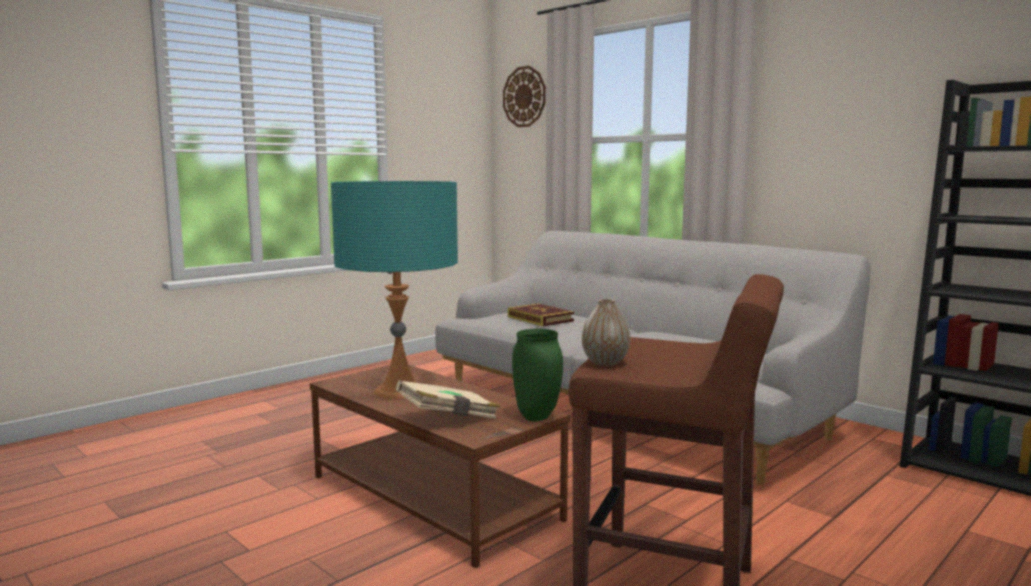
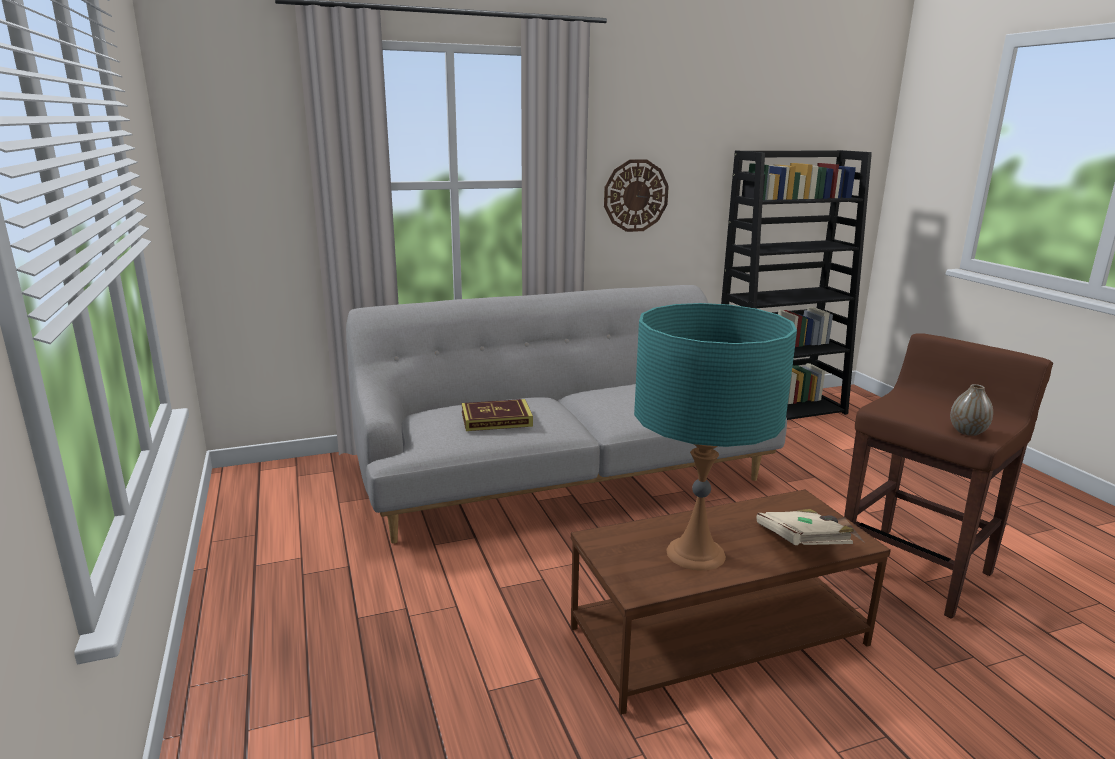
camera: 65 degrees left, 10 degrees up
(524, 97) = (237, 121): wall clock -> wall clock (635, 195)
(538, 417) = (811, 503): green vase -> none

